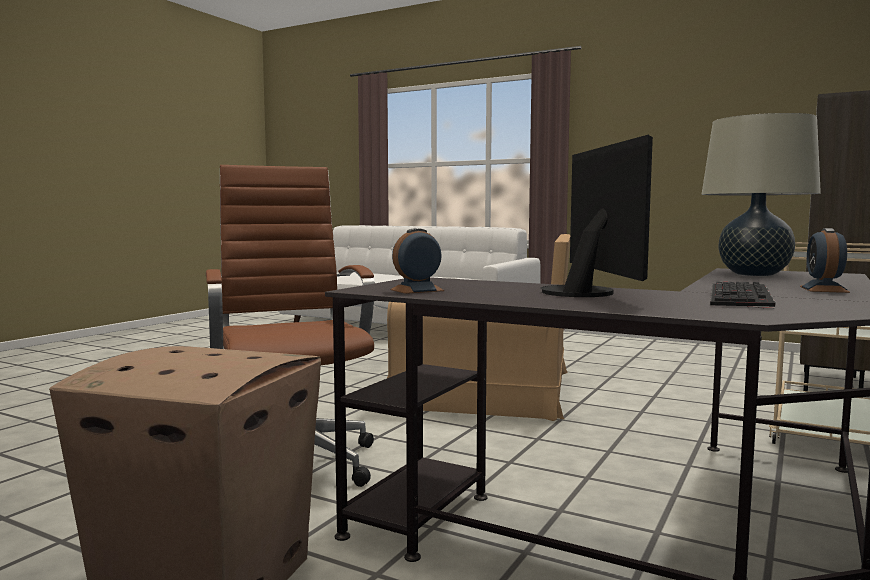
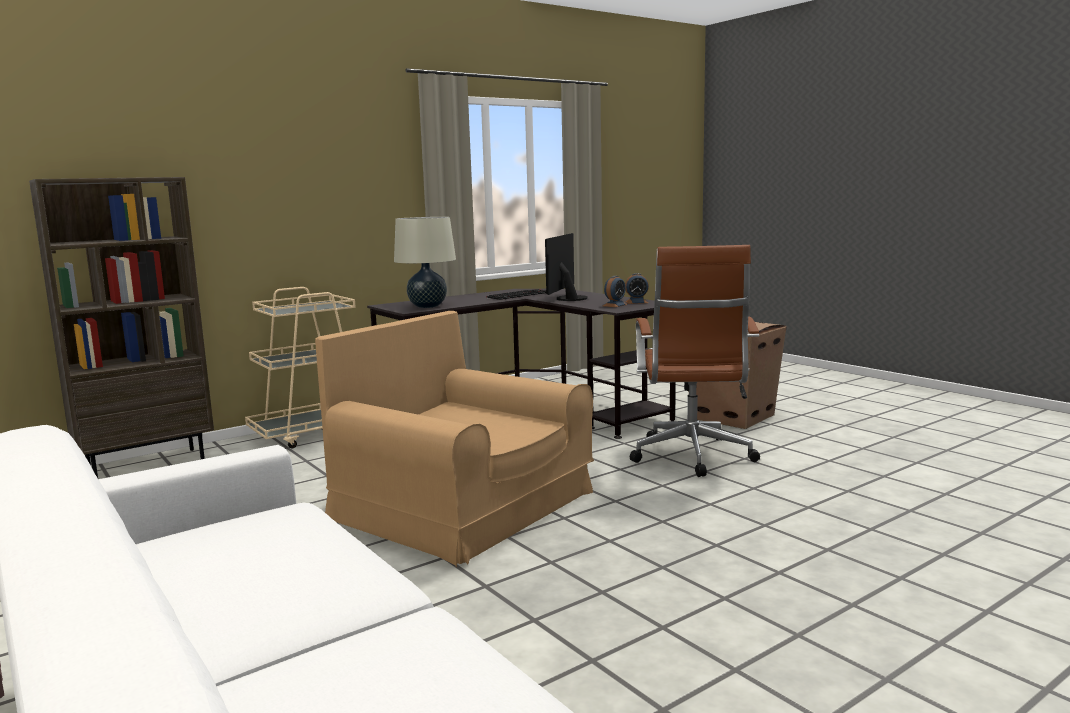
camera: 155 degrees left, 5 degrees up
(823, 289) = (466, 297): alarm clock -> alarm clock (615, 305)

